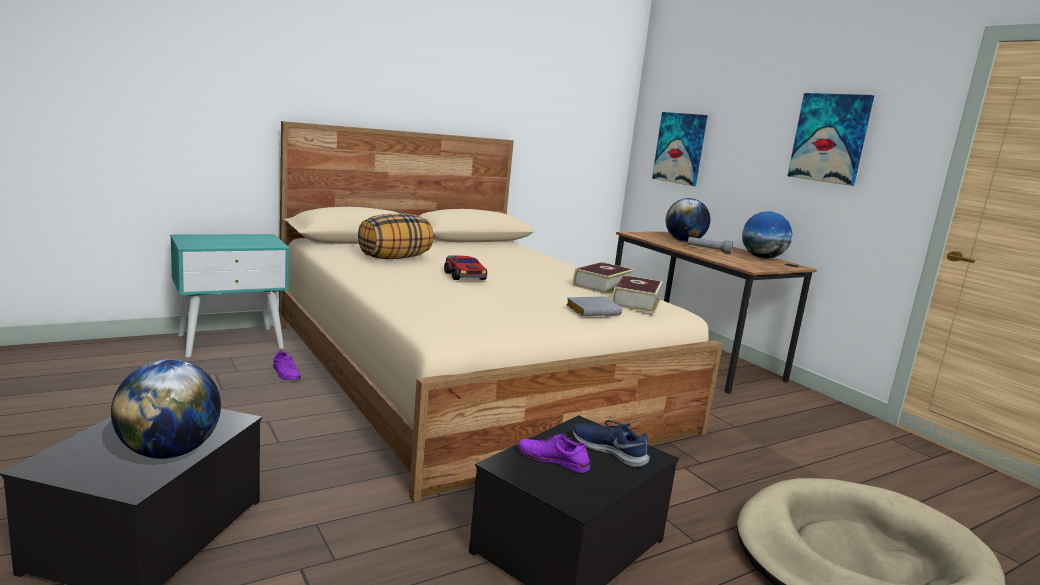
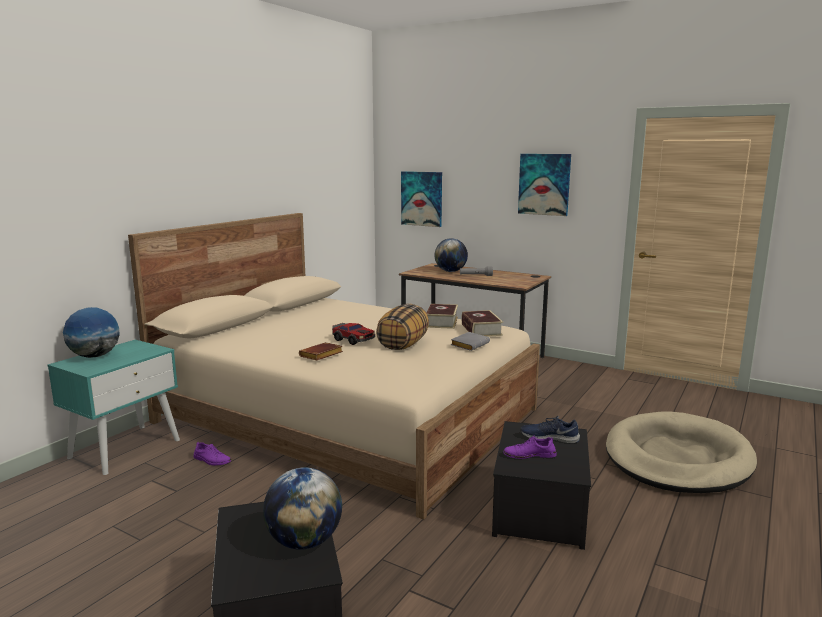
camera: 25 degrees left, 0 degrees up
(395, 258) = (274, 337): pillow -> pillow (403, 345)
(404, 281) = (321, 355): none -> brown book
(762, 258) = (512, 274): globe -> globe (95, 356)

